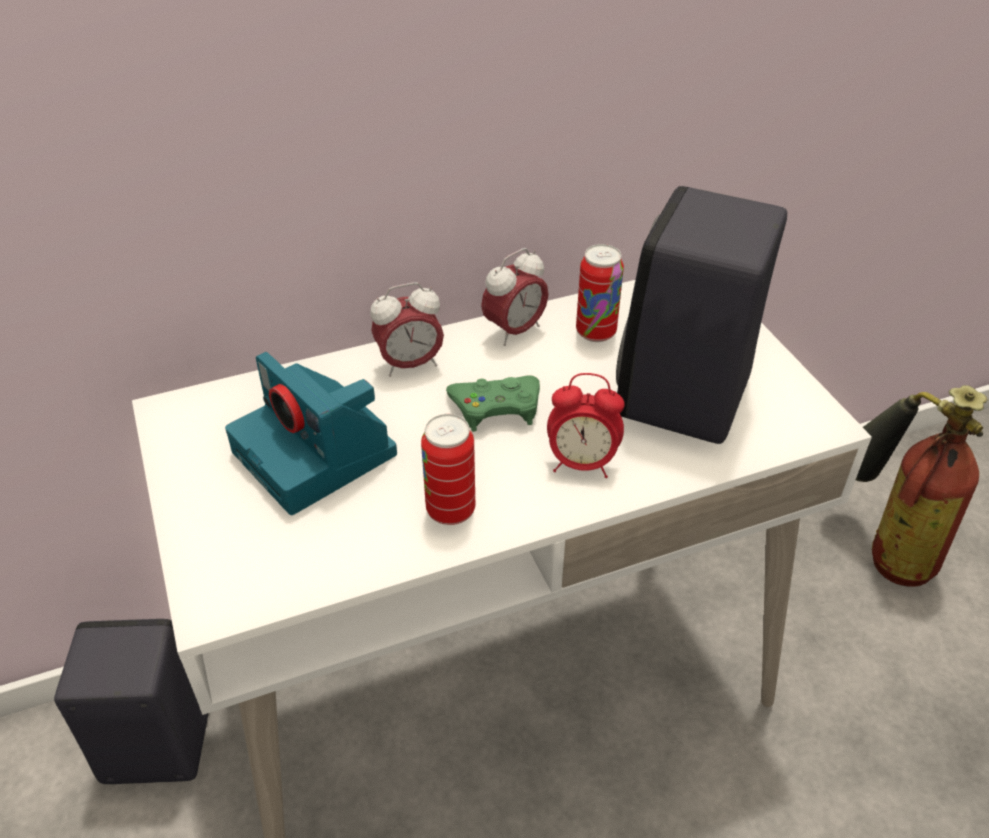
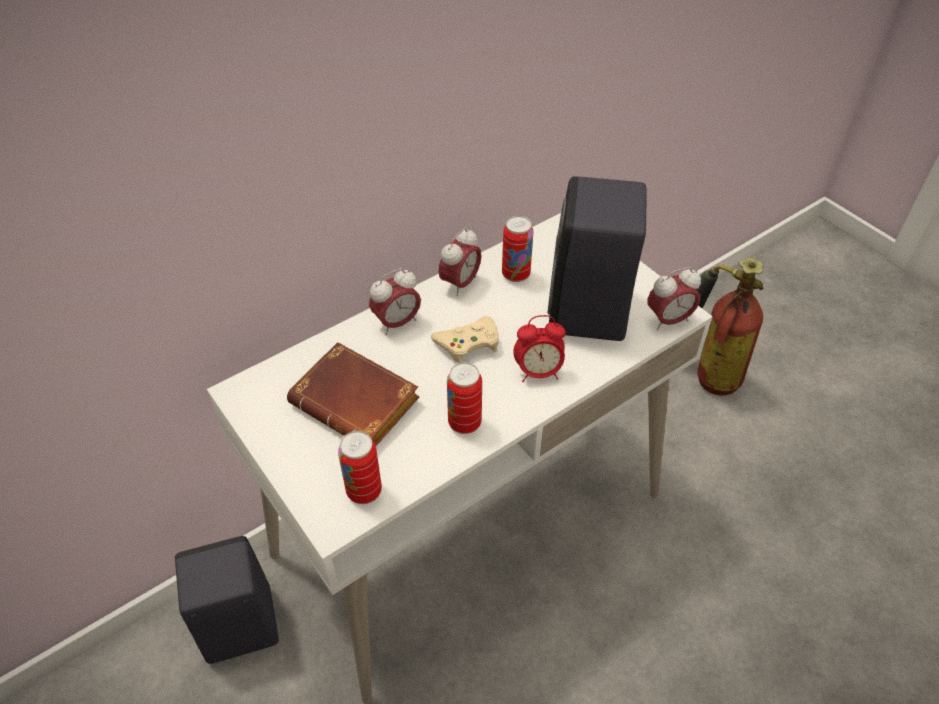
camera: 15 degrees left, 5 degrees up
(273, 572) = (364, 491): none -> can
(318, 454) = (359, 402): camera -> brown book
(496, 407) = (468, 343): green game controller -> beige game controller
(800, 429) = (668, 320): none -> alarm clock

